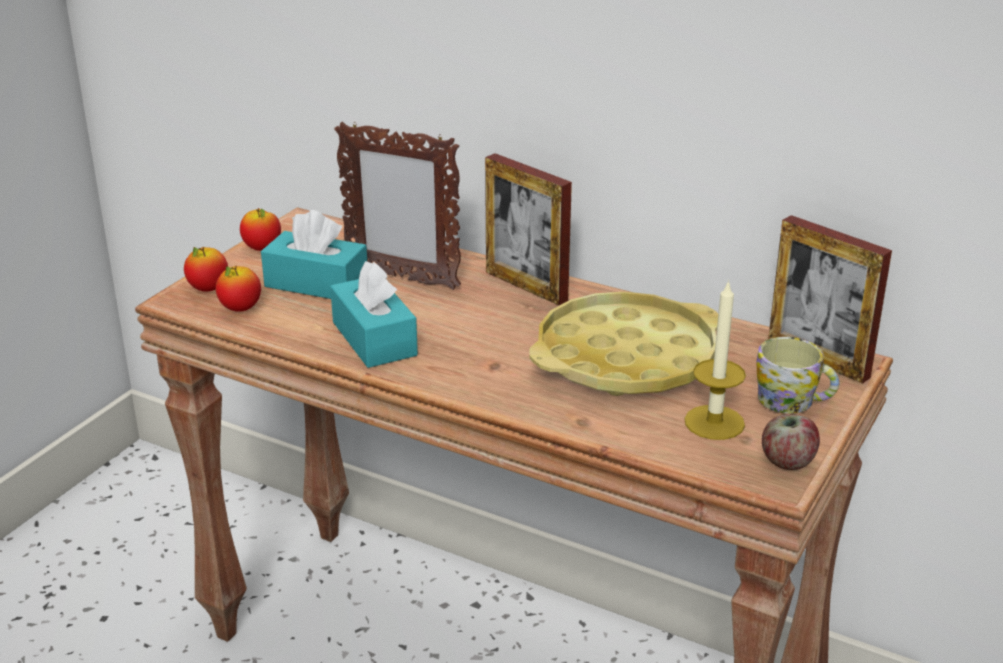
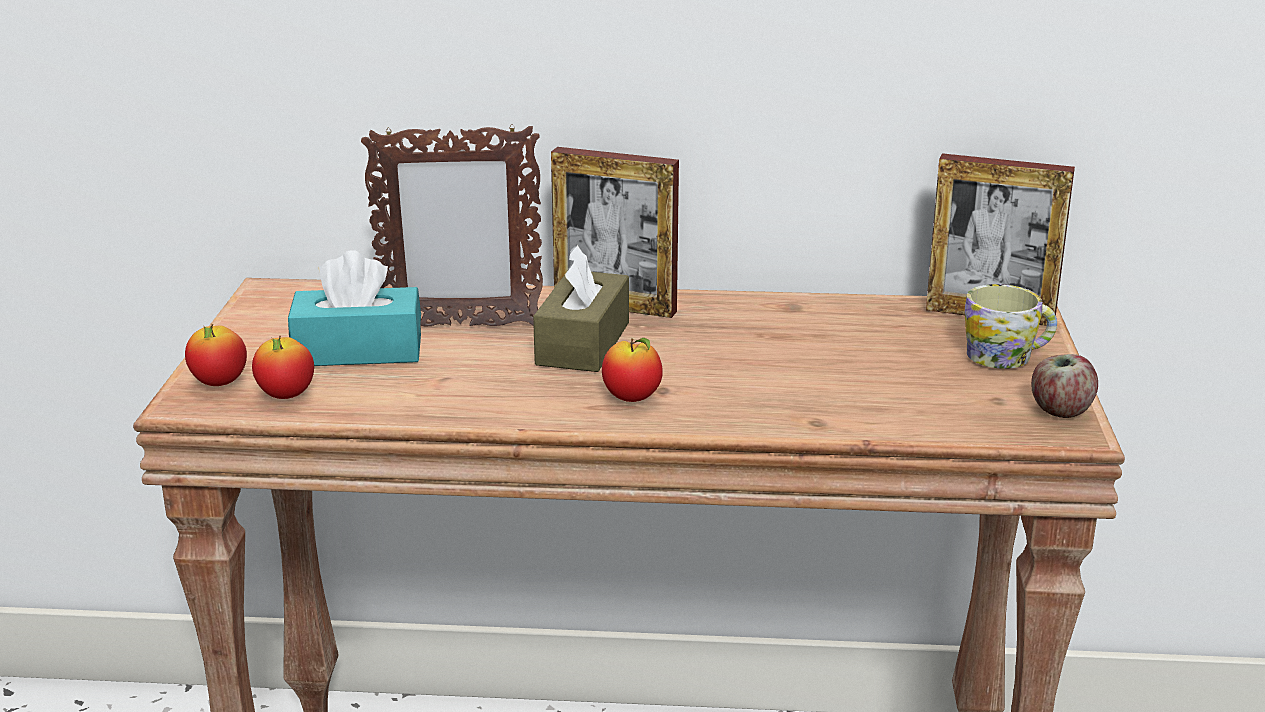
camera: 25 degrees left, 5 degrees down
(262, 248) = (247, 327): apple -> apple (632, 399)
(374, 339) = (492, 392): turquoise tissue box -> none
(473, 313) = (583, 343): none -> brown tissue box
(626, 358) = (798, 353): yellow tray -> none
(714, 422) = (952, 392): candle -> none

